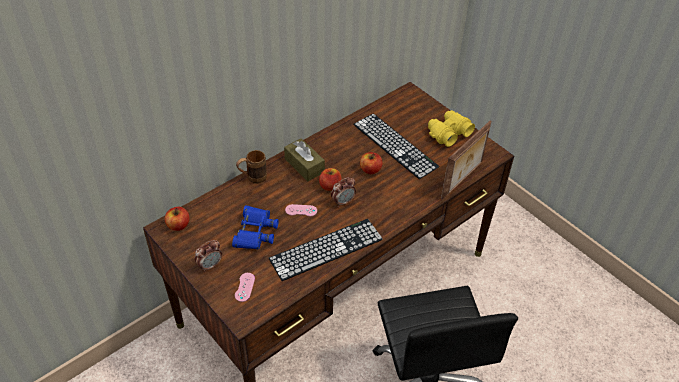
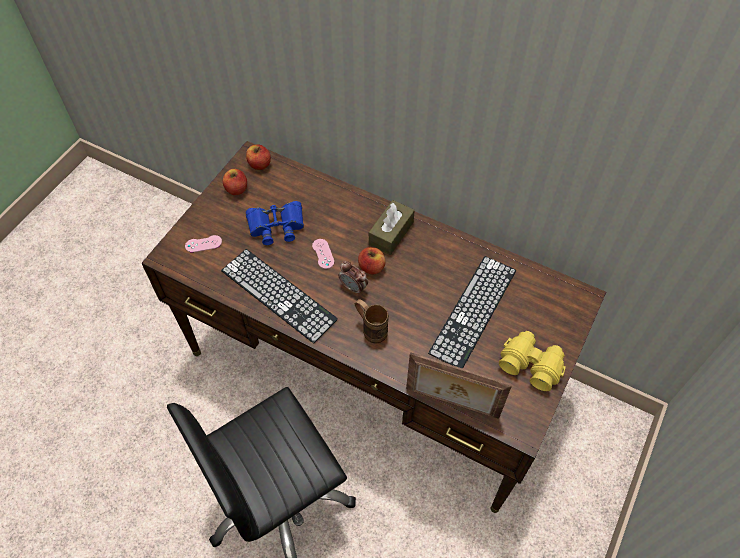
camera: 70 degrees right, 10 degrees up
(210, 265) = (220, 207): alarm clock -> none
(252, 178) = (348, 196): brown mug -> brown mug (370, 329)
(370, 170) = (417, 298): apple -> apple (236, 189)

